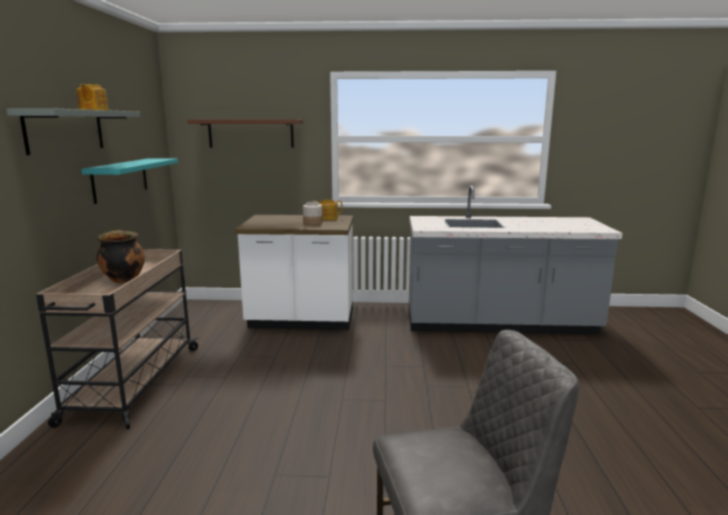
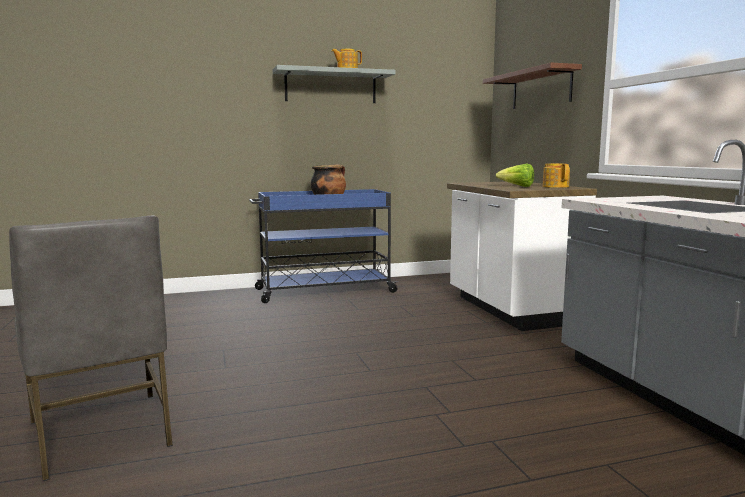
camera: 70 degrees right, 5 degrees down
(120, 179) = (396, 132): turquoise shelf -> none
(133, 384) = (323, 291): beige cart -> blue cart
(313, 223) = (517, 186): jar -> lettuce

